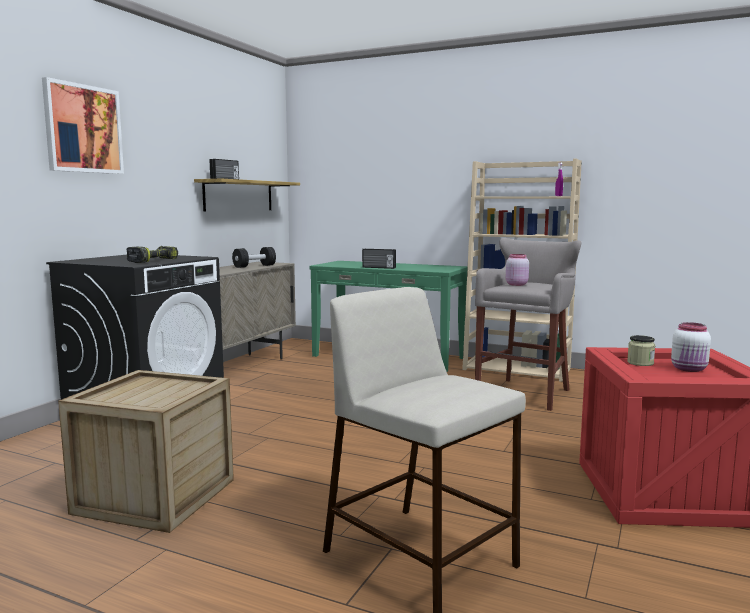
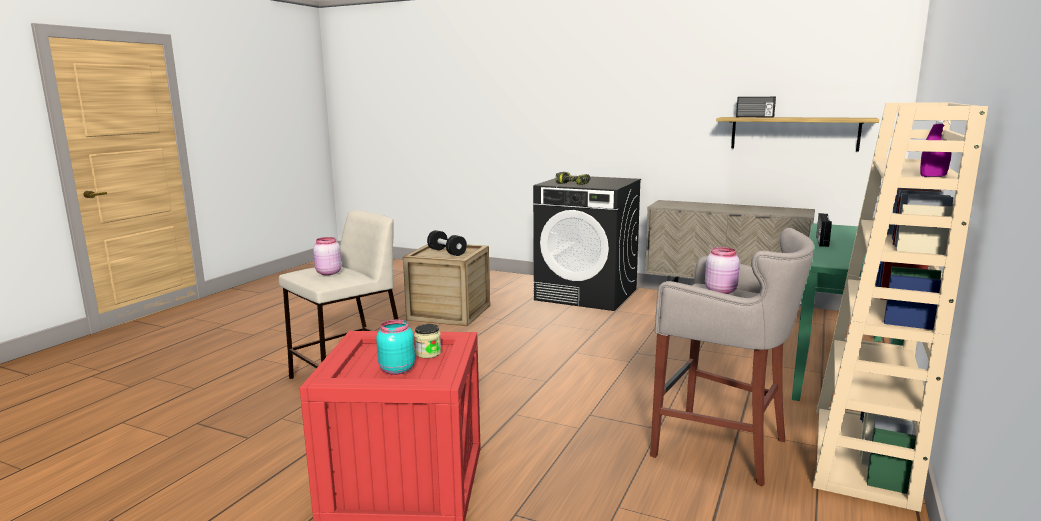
camera: 90 degrees right, 5 degrees up
(83, 129) = (605, 83): picture -> none
(254, 266) = (758, 210): black dumbbell -> black dumbbell (447, 252)
(449, 386) = (328, 273): none -> pink jar
(689, 369) = (396, 370): white jar -> turquoise jar

